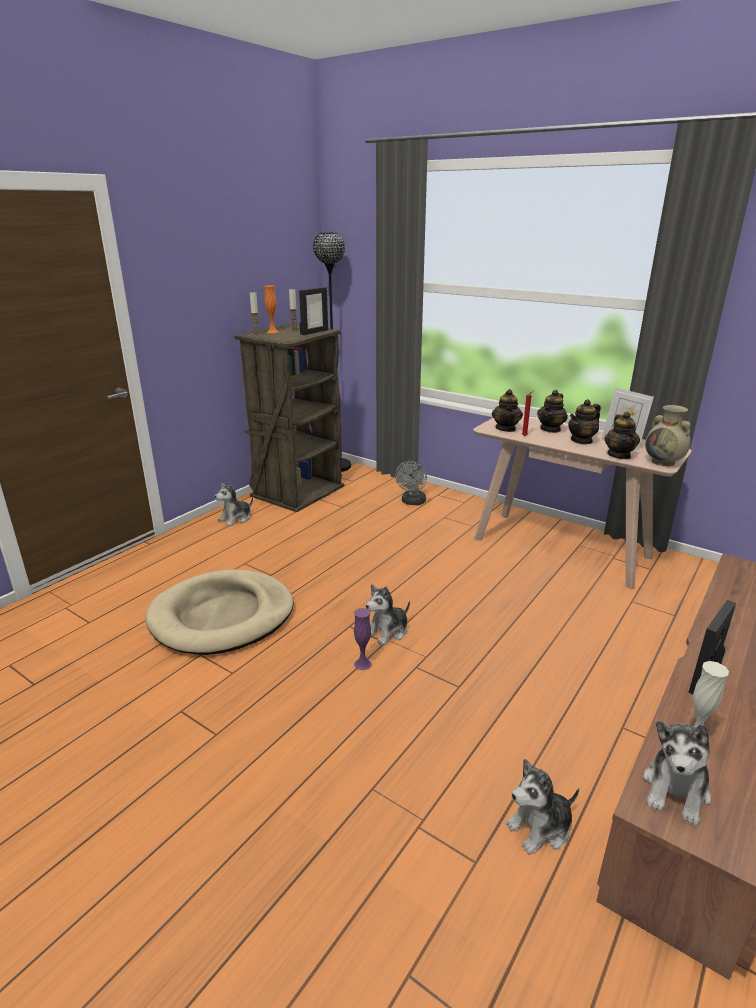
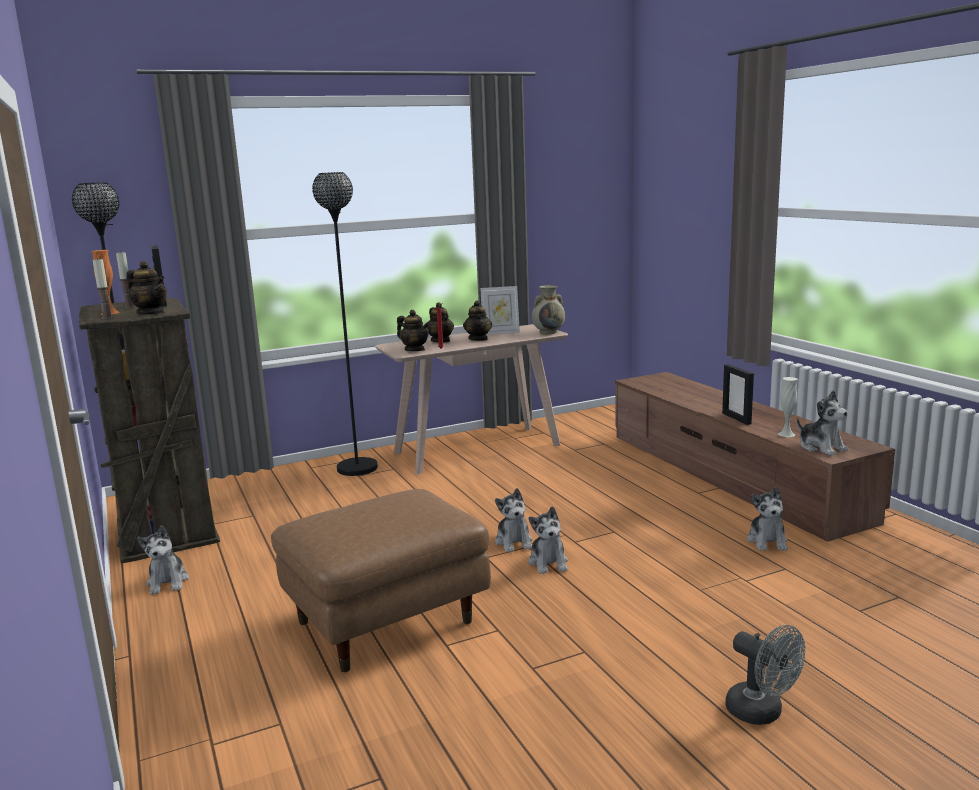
camera: 60 degrees left, 10 degrees down
(222, 616) = (387, 622): beige dog bed -> brown ottoman
(362, 664) = (548, 562): purple vase -> plush toy
(412, 502) = (306, 481): grey fan -> grey fan (762, 713)
(456, 512) = (357, 468): none -> black floor lamp
(619, 455) = (521, 337): teapot -> teapot (151, 313)

